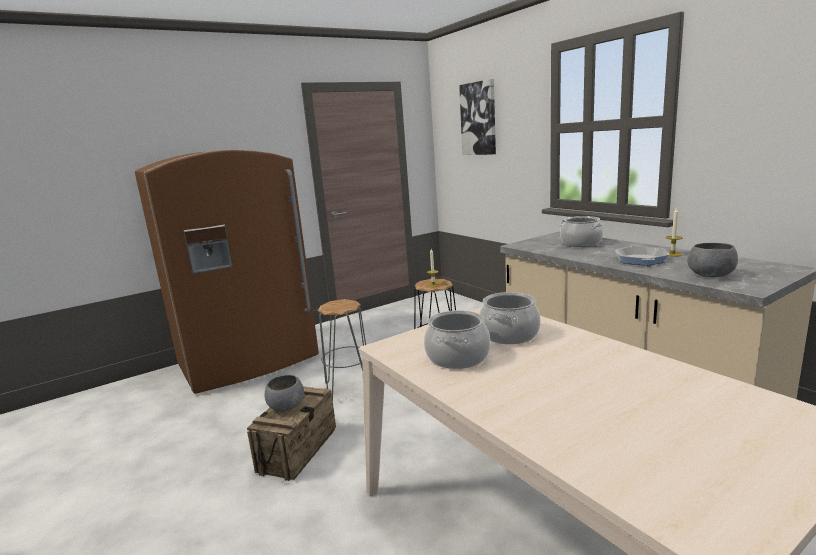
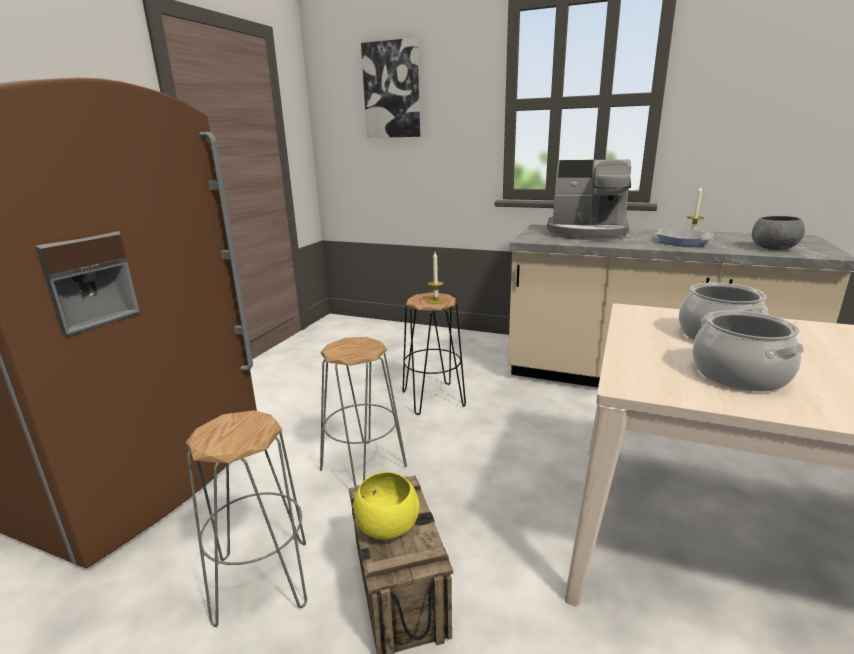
camera: 35 degrees left, 5 degrees up
(248, 424) = (262, 580): none -> grey stool
(286, 407) = (387, 527): grey bowl -> yellow bowl
(581, 243) = (587, 233): cooking pot -> coffee machine

